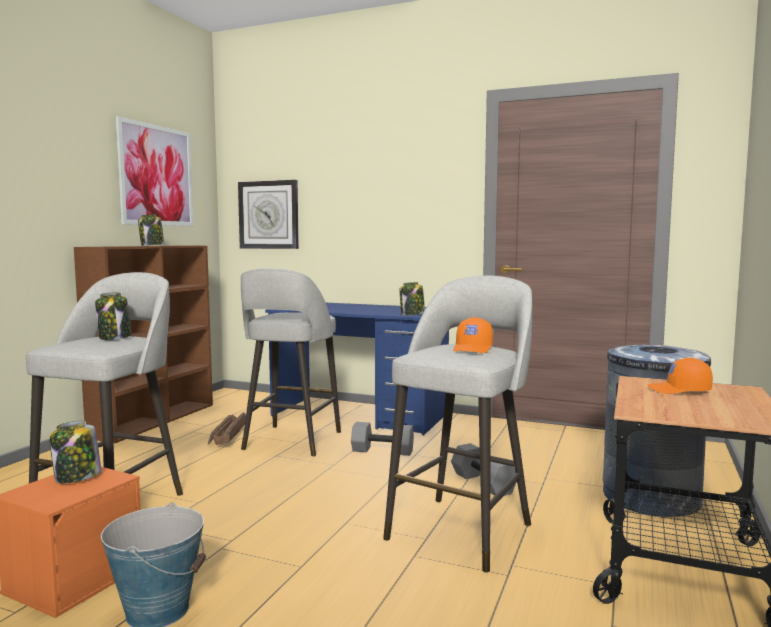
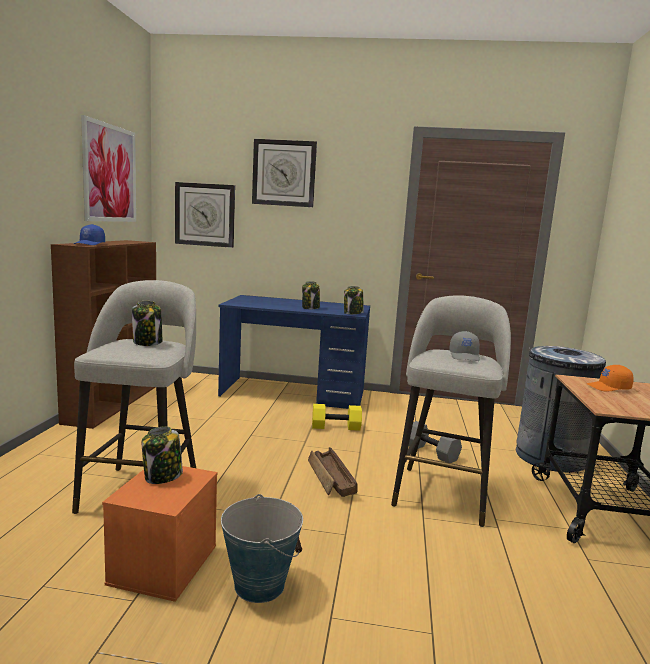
camera: 15 degrees left, 5 degrees up
(117, 246) = (90, 244): none -> blue cap
(152, 245) = (114, 242): jar -> jar (310, 308)
(228, 436) = (194, 417): crate -> crate (331, 479)
(291, 441) = (254, 421): grey stool -> none
(347, 161) = (284, 173): none -> wall clock
(381, 451) = (335, 427): grey dumbbell -> yellow dumbbell
(473, 349) = (465, 356): orange cap -> grey cap

